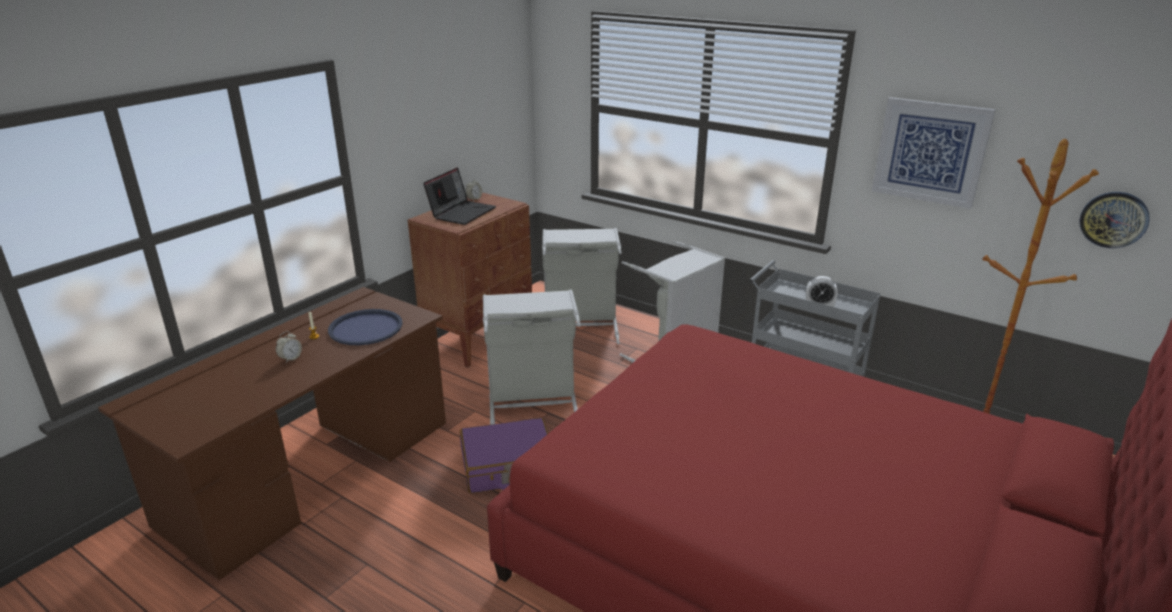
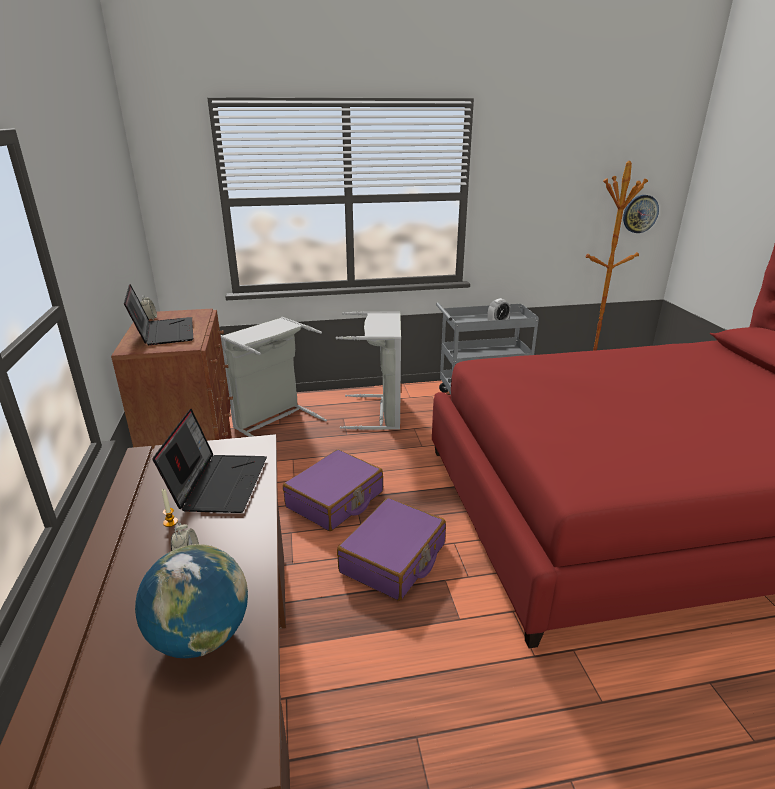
camera: 45 degrees left, 0 degrees up
(241, 393) = (201, 637): none -> globe
(365, 328) = (218, 483): blue tray -> laptop
(533, 406) = (335, 500): grey laundry basket -> purple suitcase
(930, 152) = (533, 189): picture -> none

